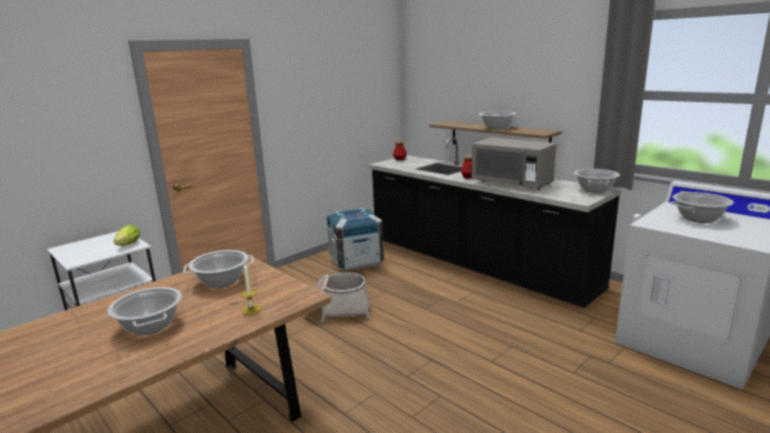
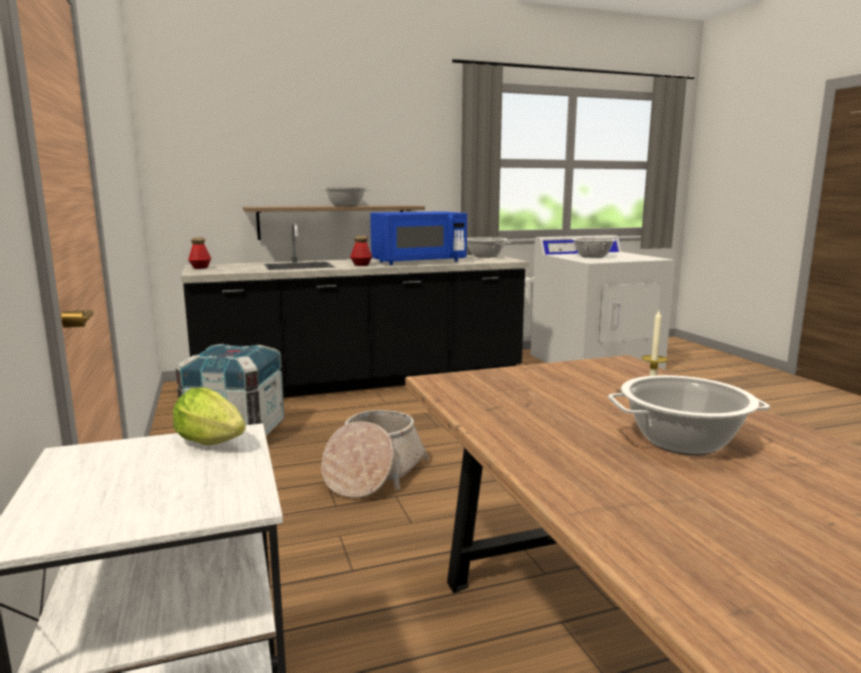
camera: 65 degrees left, 5 degrees down
(222, 281) = (527, 393): cooking pot -> none
(512, 183) = (418, 262): grey microwave -> blue microwave

